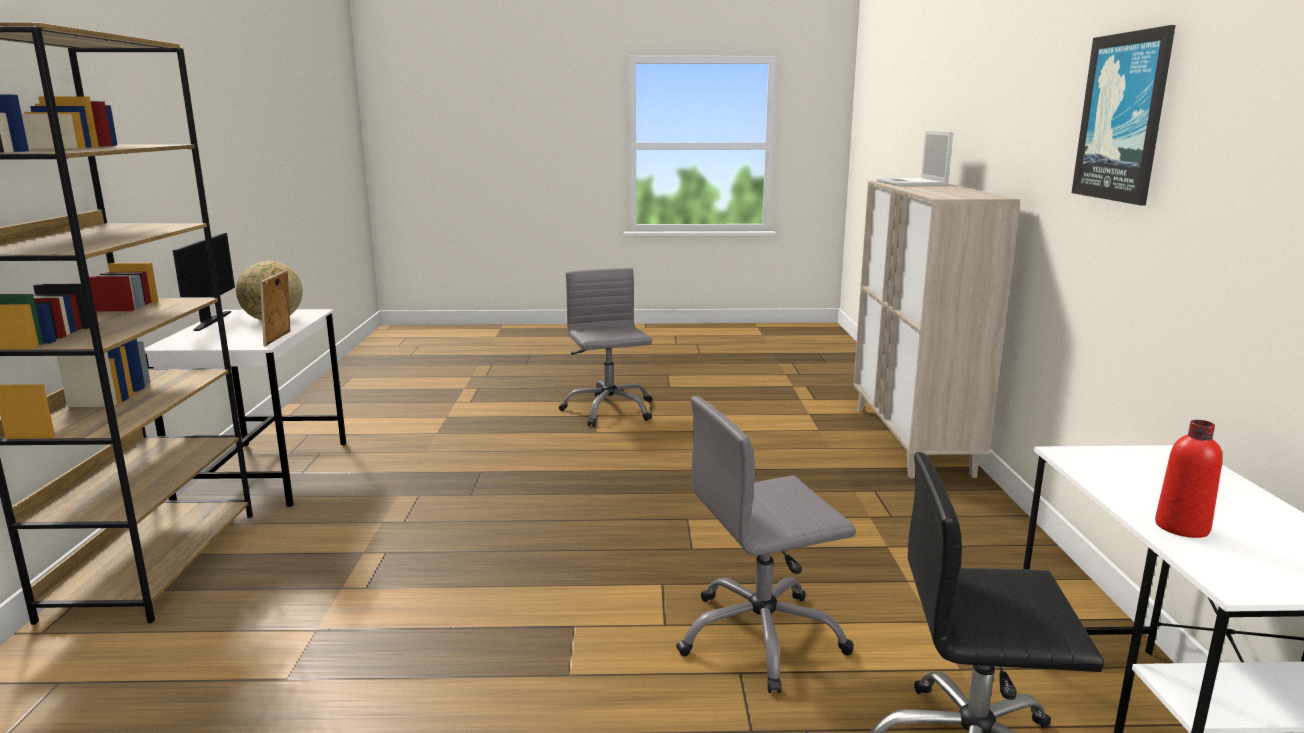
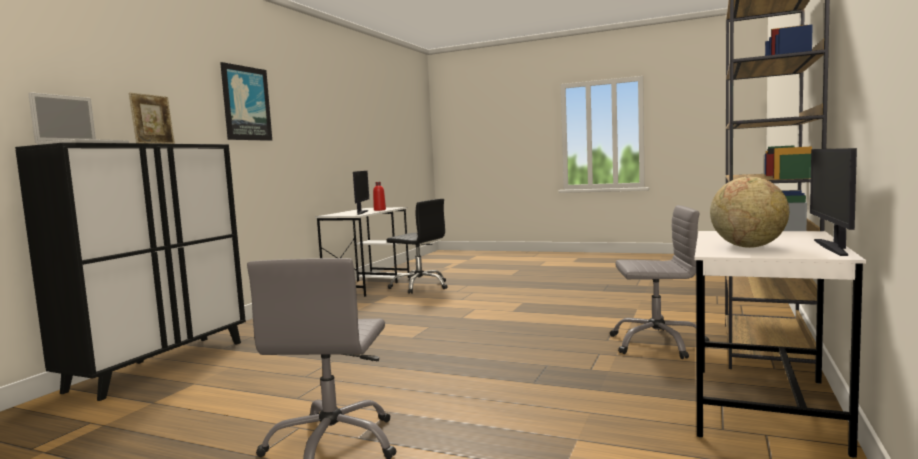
camera: 155 degrees left, 10 degrees down
(279, 339) = (704, 235): picture frame -> picture frame (155, 144)
(761, 637) = (442, 304): grey office chair -> grey office chair (657, 343)
(912, 440) = (160, 365): beige cabinet -> black cabinet
(1142, 484) = (361, 212): none -> monitor

